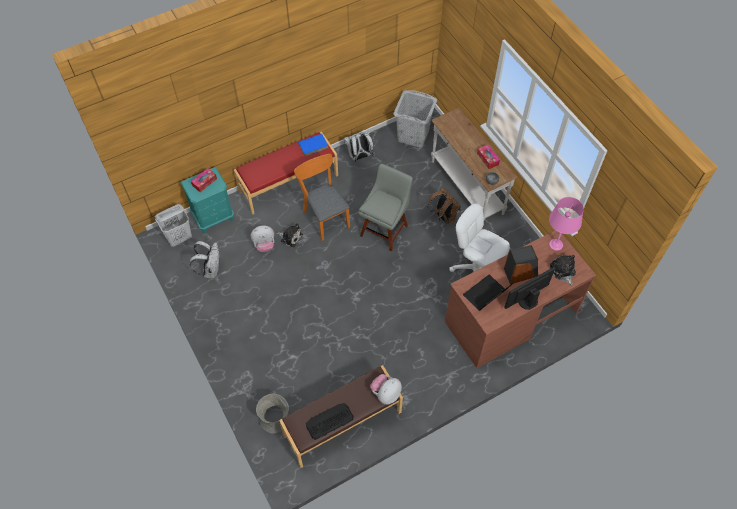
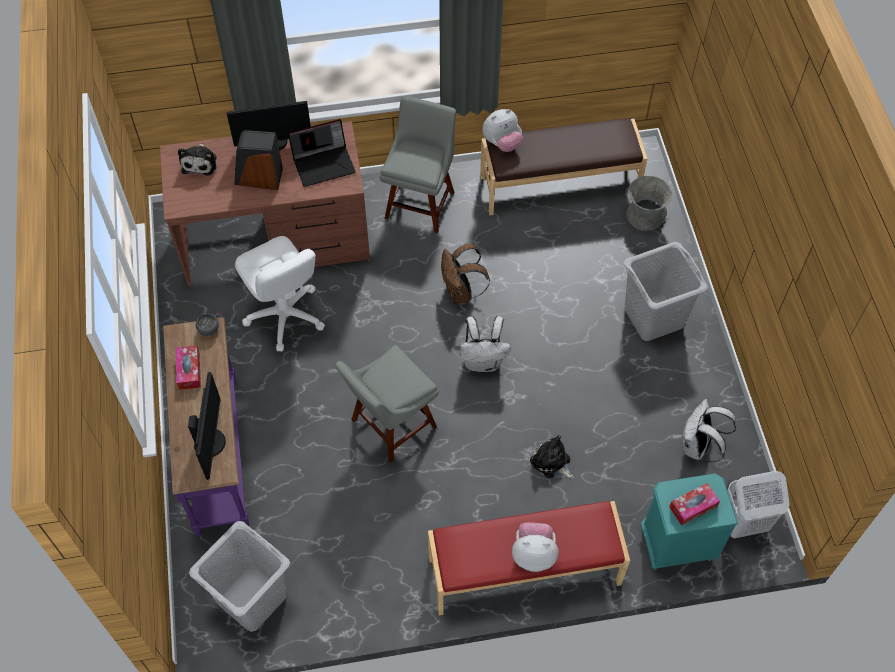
camera: 160 degrees left, 0 degrees up
(252, 341) = (654, 317): none -> grey laundry basket
(264, 245) = (599, 463): plush toy -> plush toy (533, 554)
(313, 145) = (466, 556): blue book -> none
(324, 216) = (481, 482): orange chair -> none
(329, 421) = (584, 135): keyboard -> none
(359, 157) = (373, 584): white backpack -> white backpack (483, 362)
(432, 376) = (421, 202): none -> grey chair
(443, 216) = (286, 416): brown backpack -> brown backpack (461, 292)
(455, 131) = (211, 442): none -> monitor
(466, 188) = (219, 456): white console table -> purple console table
(556, 245) = (183, 198): pink table lamp -> none

